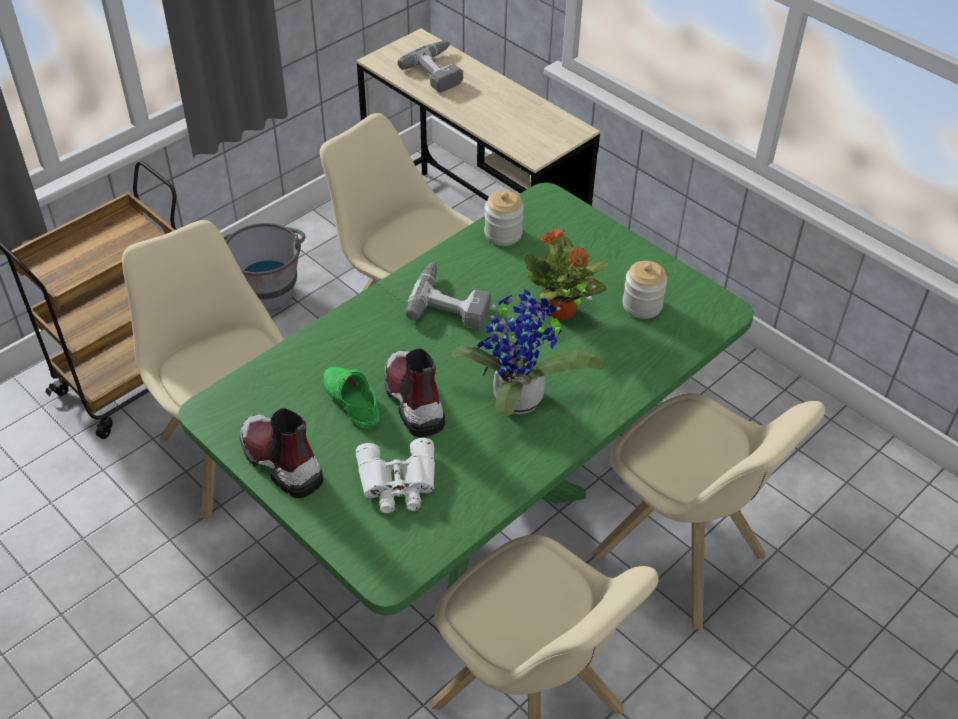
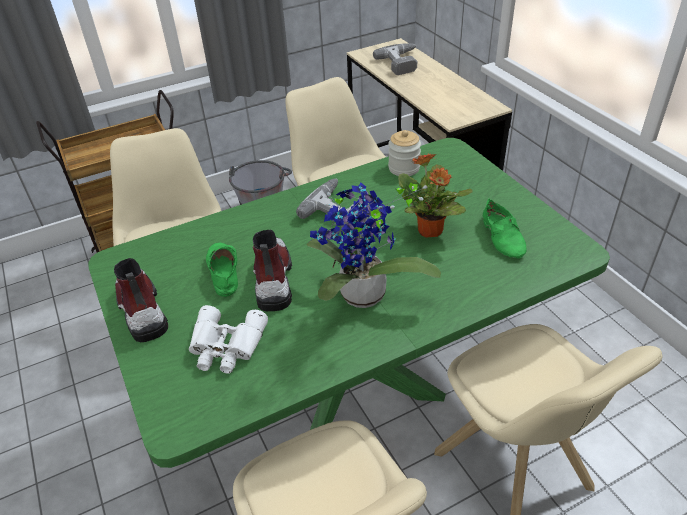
camera: 20 degrees right, 5 degrees down
(642, 305) = (503, 237): jar -> green shoe

